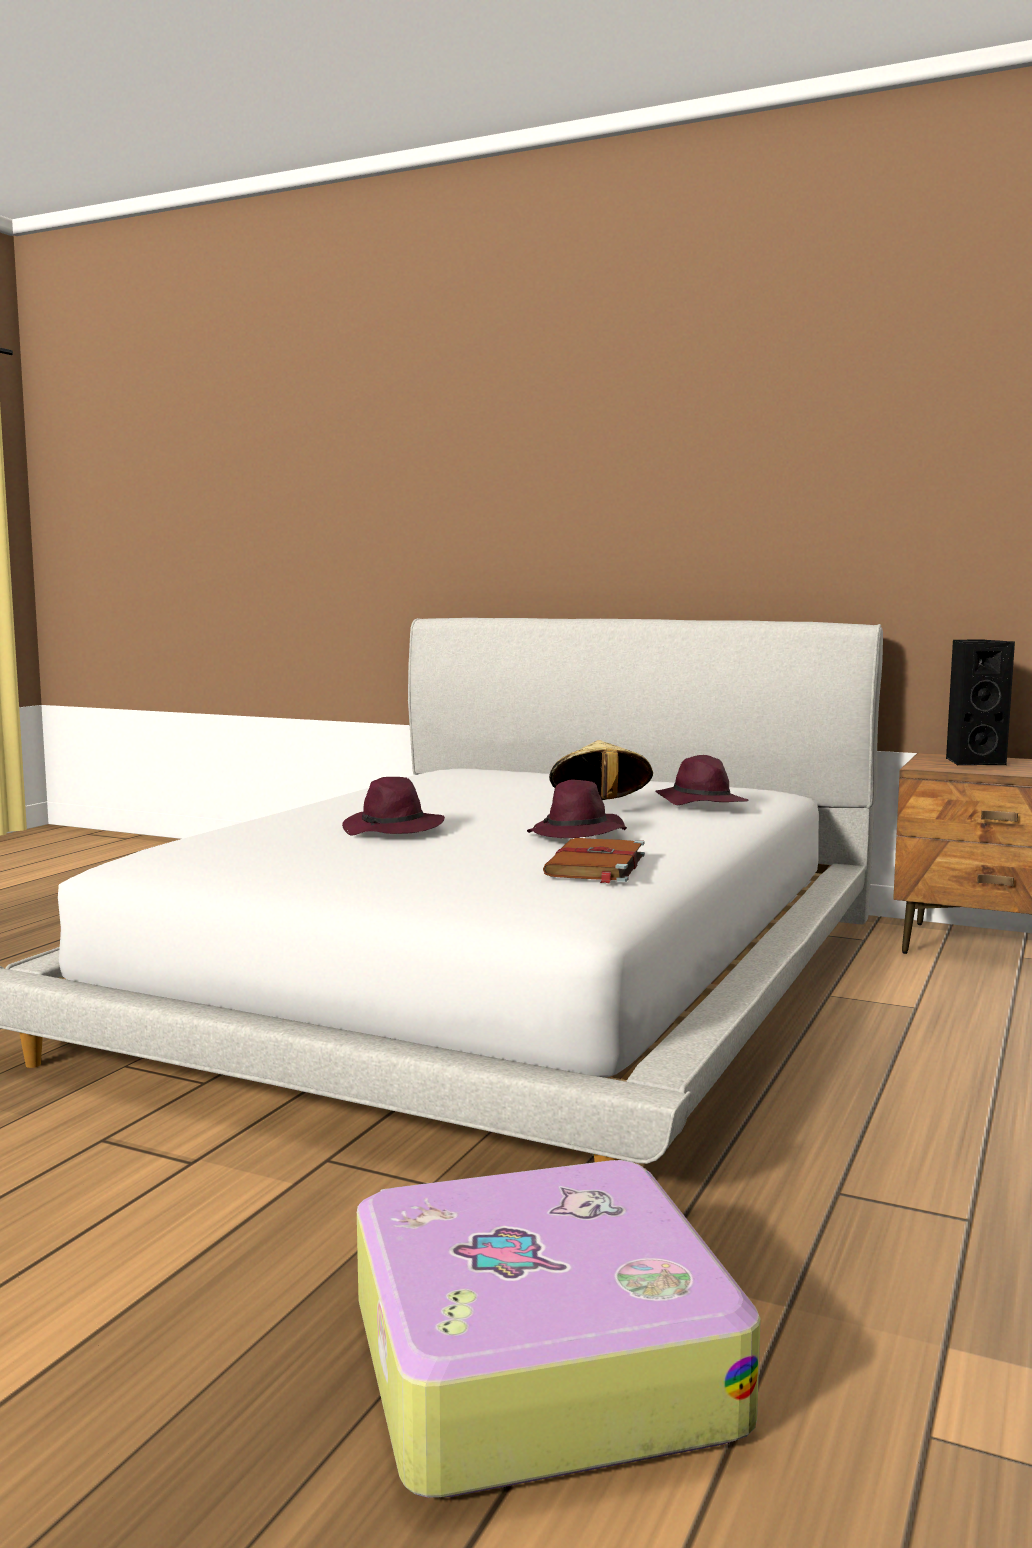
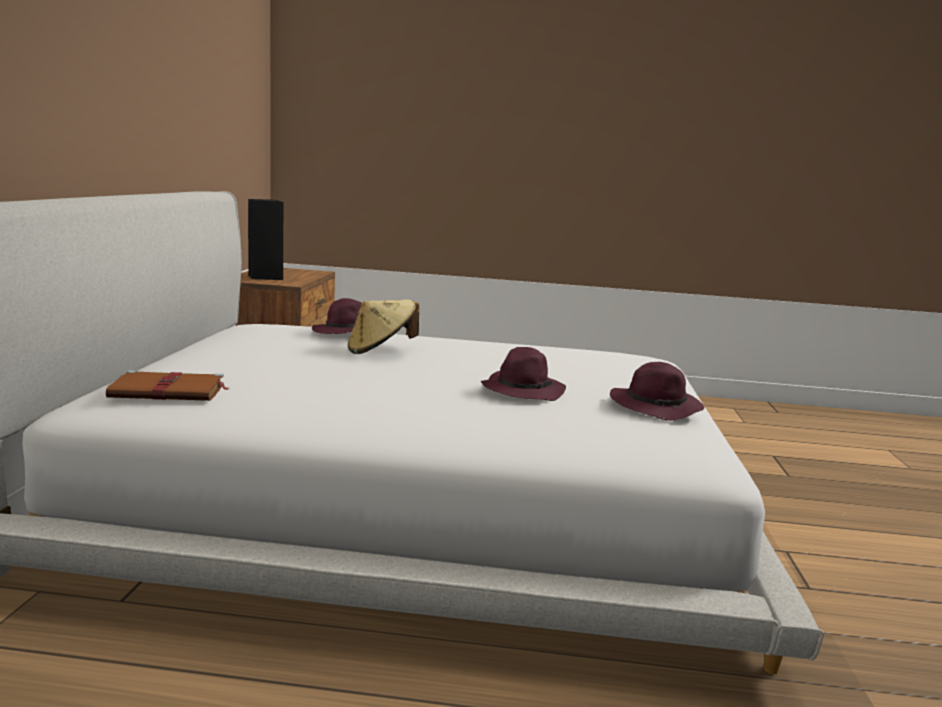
camera: 110 degrees left, 5 degrees up
(537, 1362) = (792, 462): suitcase -> none
(577, 834) = (487, 353): purple hat -> purple hat (657, 407)
(595, 866) = (566, 351): brown book -> brown book (170, 391)

